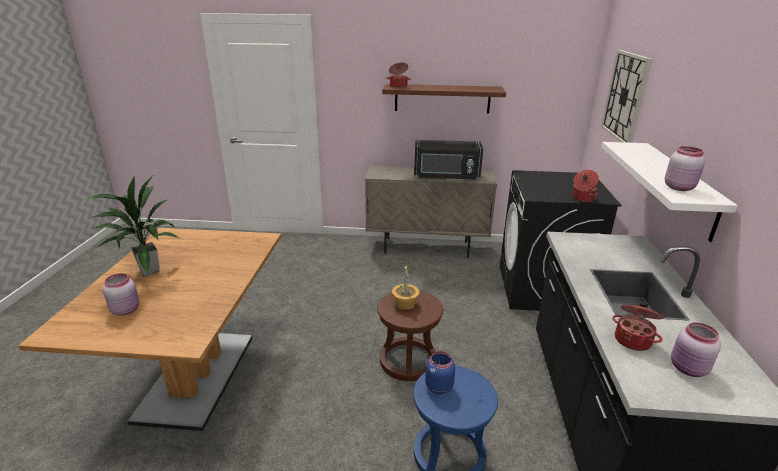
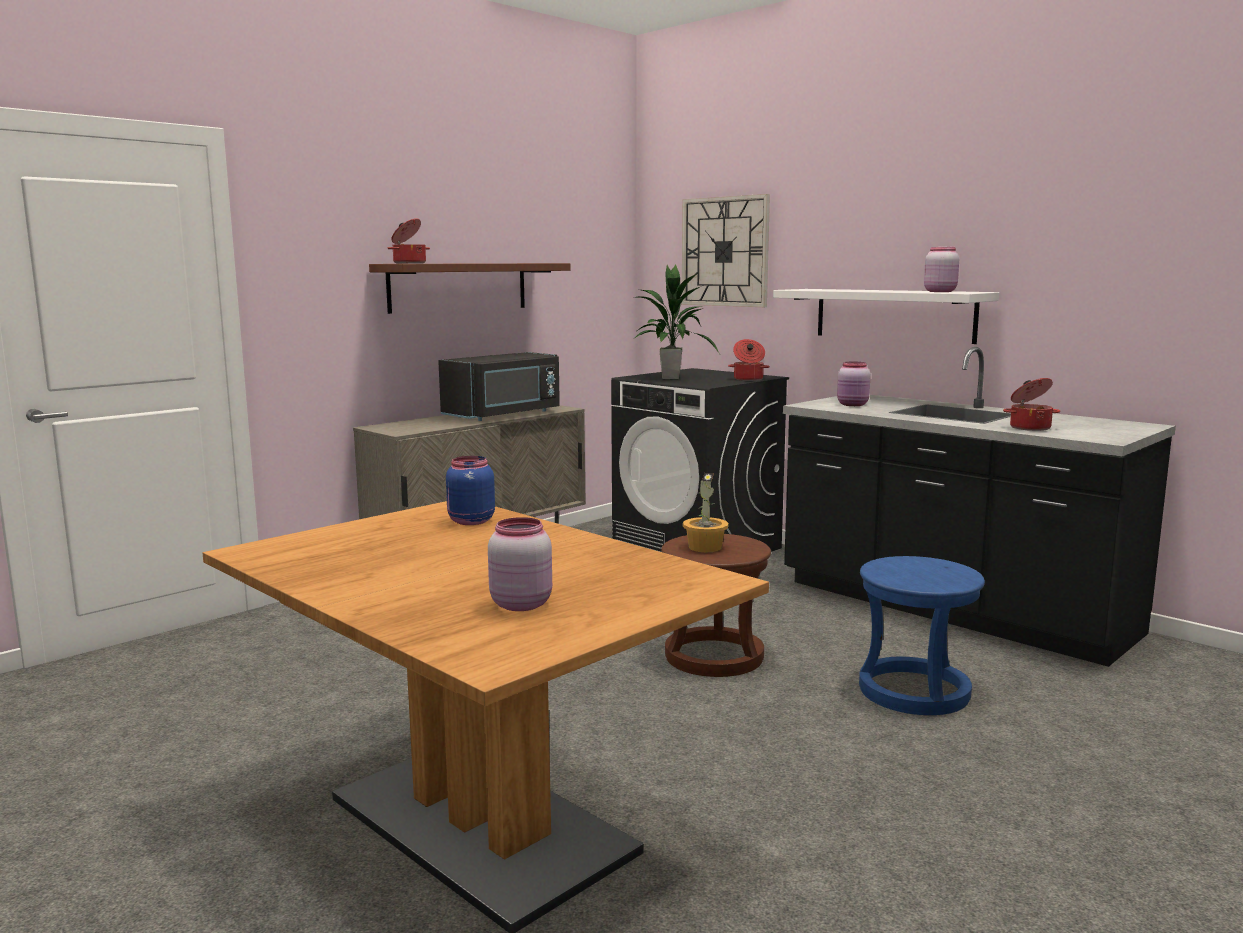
camera: 50 degrees left, 15 degrees down
(148, 271) = (395, 577): potted plant -> potted plant (670, 378)
(438, 387) = (900, 576): blue jar -> blue jar (470, 521)
(688, 369) = (1088, 427): pink jar -> pink jar (853, 405)

